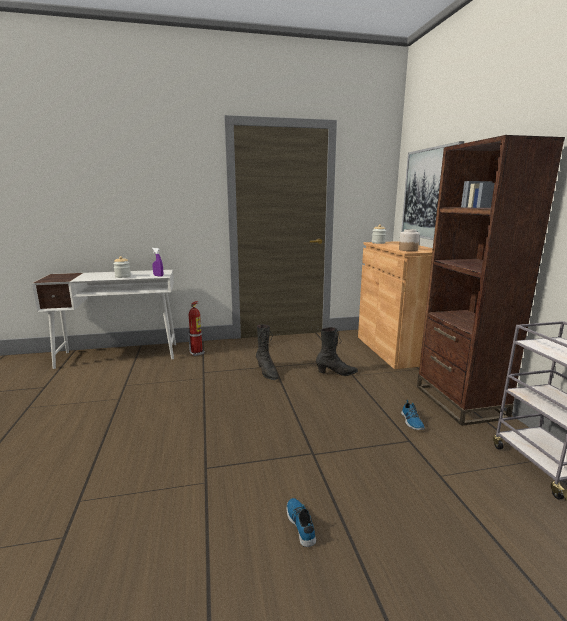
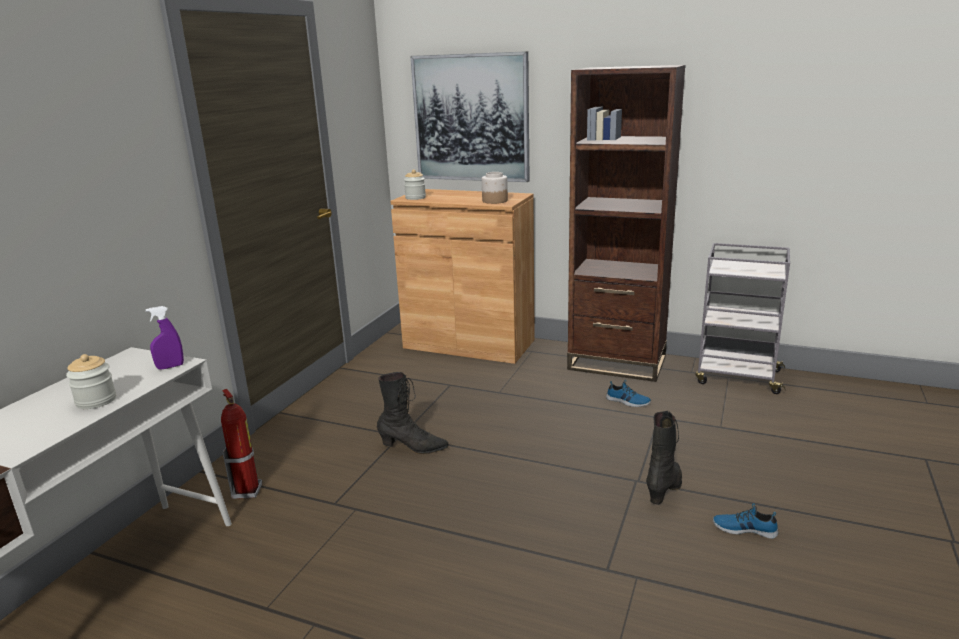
camera: 55 degrees left, 5 degrees up
(336, 373) = (480, 400): black boot -> black boot (665, 489)

